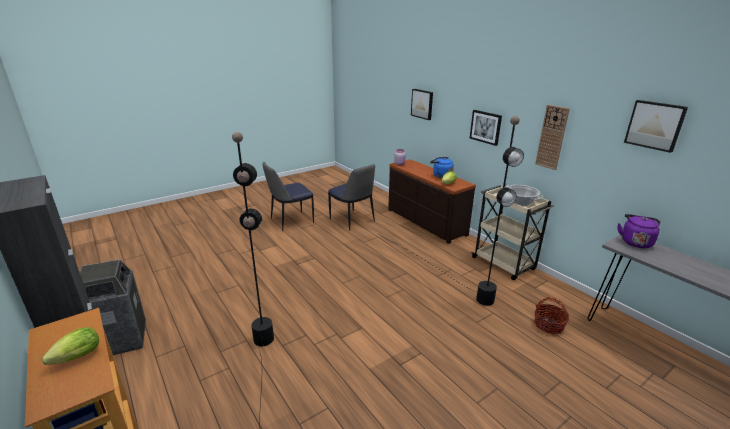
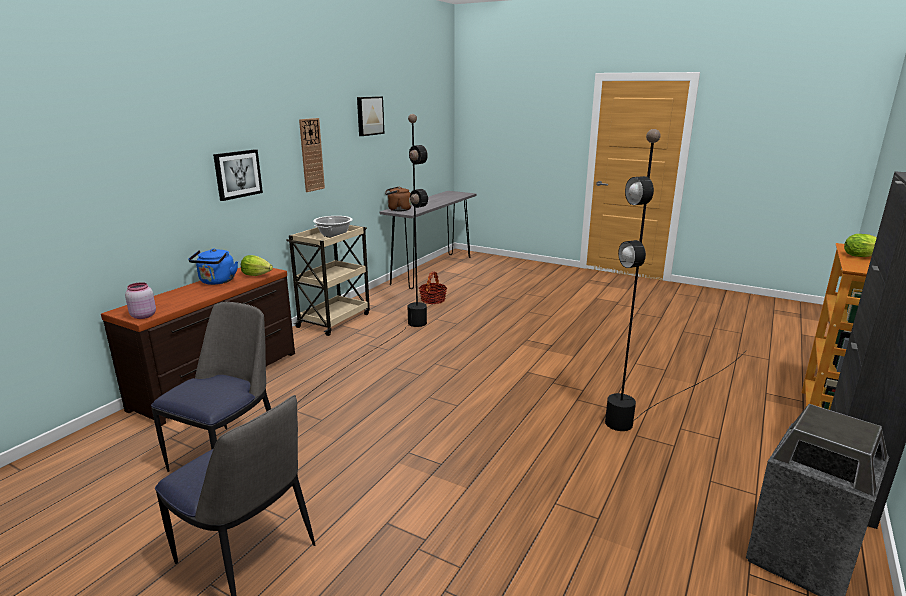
camera: 115 degrees left, 5 degrees down
(422, 104) = (92, 181): picture -> none
(635, 242) = (398, 210): purple kettle -> brown kettle

